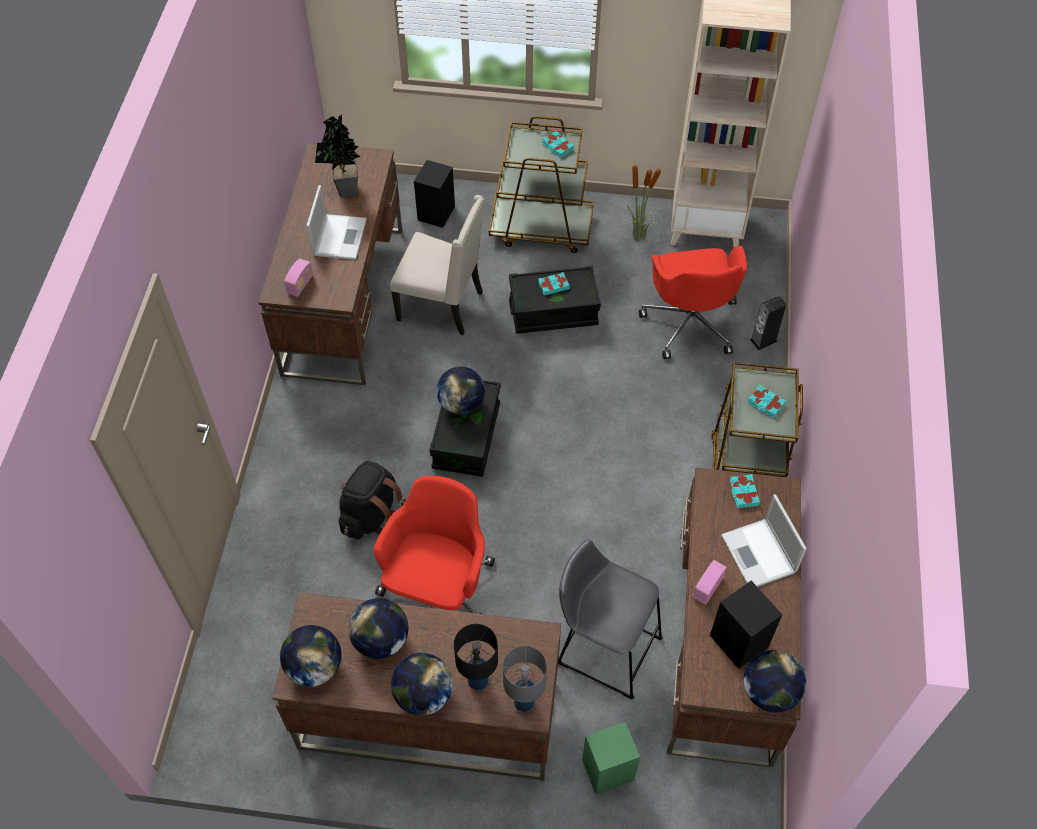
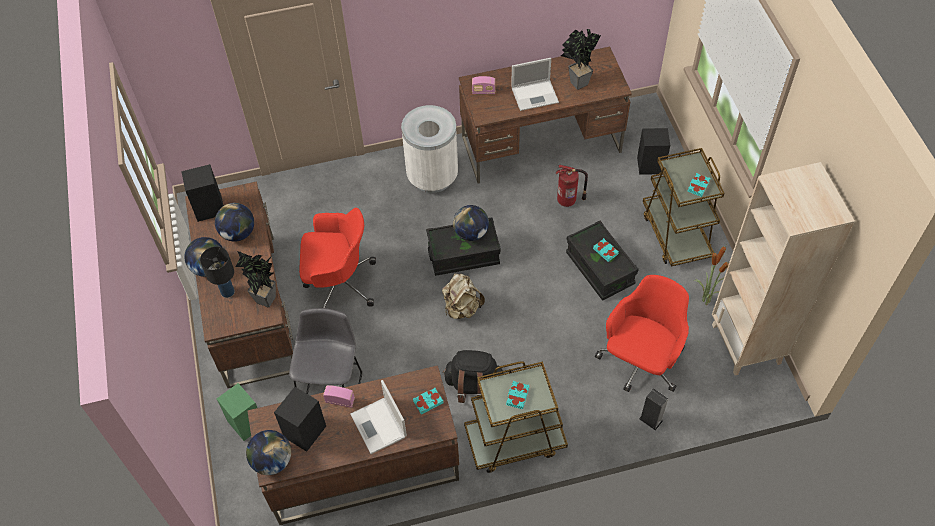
camera: 70 degrees right, 0 degrees up
(314, 667) = (210, 208): globe -> black speaker
(325, 429) = (432, 176): none -> white trash can
(371, 515) = (379, 226): black backpack -> black backpack (473, 385)
(442, 305) = (568, 200): beige chair -> fire extinguisher
(518, 632) = (267, 302): none -> potted plant
(524, 701) = (221, 321): grey table lamp -> none
(542, 464) = (462, 307): none -> beige backpack
(690, 322) = (640, 362): red office chair -> red office chair turned 150 degrees clockwise
(759, 555) = (379, 426): laptop -> laptop turned 75 degrees counterclockwise

